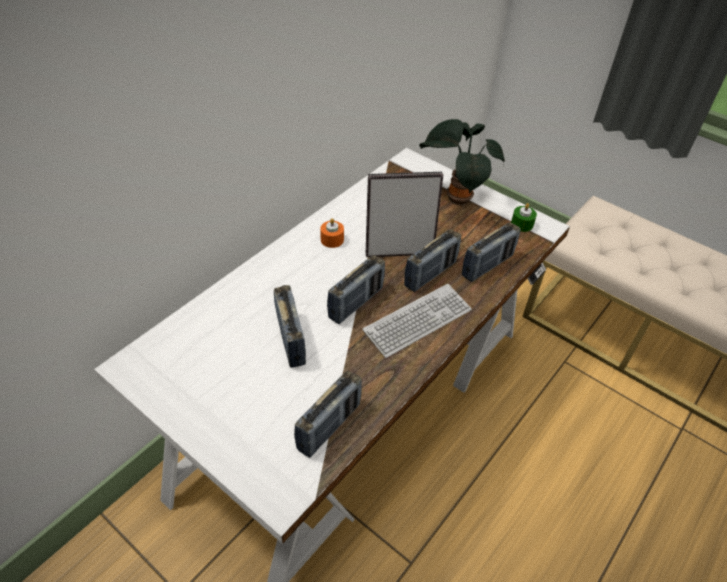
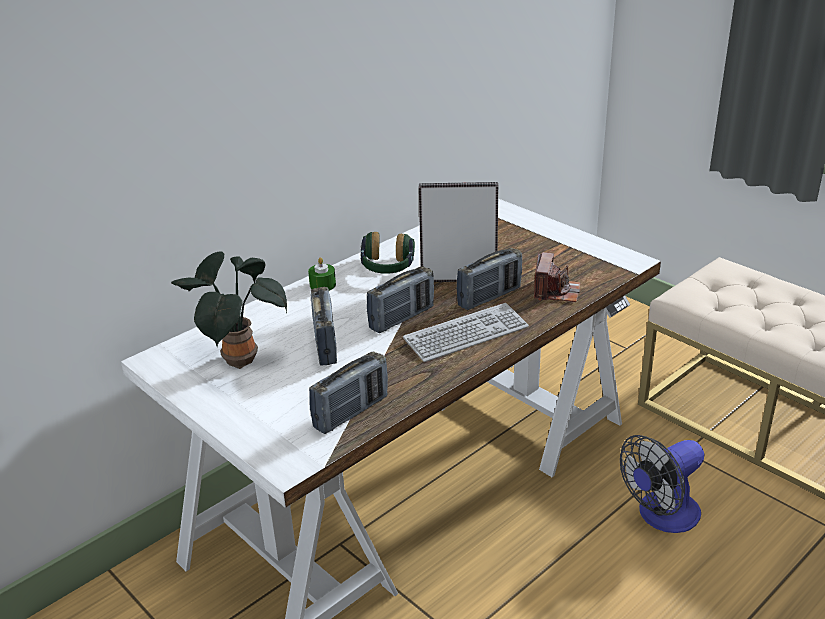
camera: 10 degrees right, 15 degrees down
(332, 239) = (387, 268): orange candle -> headphones
(455, 198) = (533, 236): potted plant -> potted plant (237, 358)
(487, 266) = (556, 291): radio -> camera
(522, 224) = (604, 258): green candle -> green candle (322, 285)
(554, 426) = (661, 516): none -> fan

